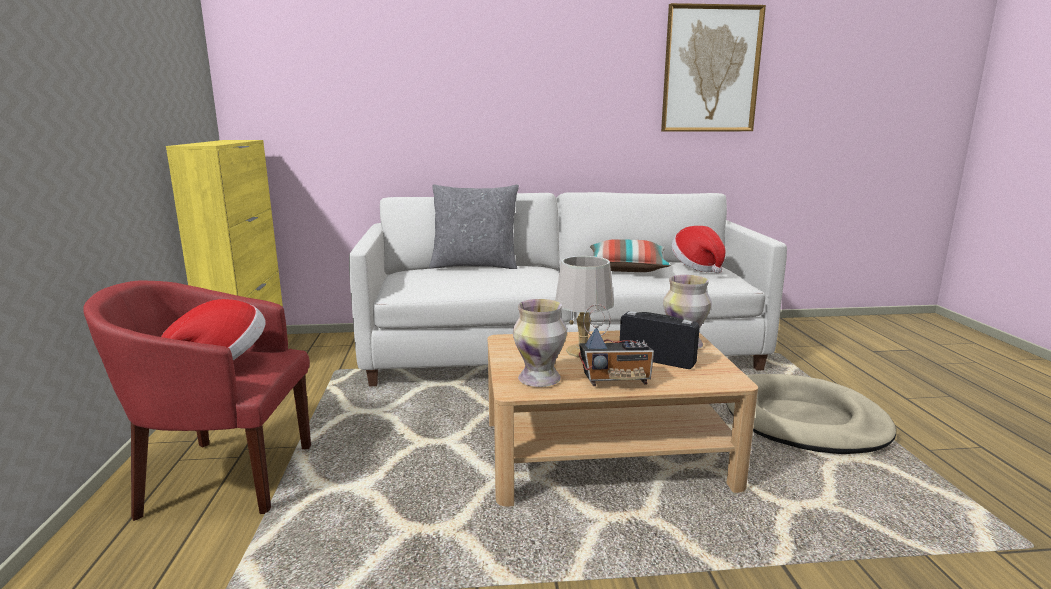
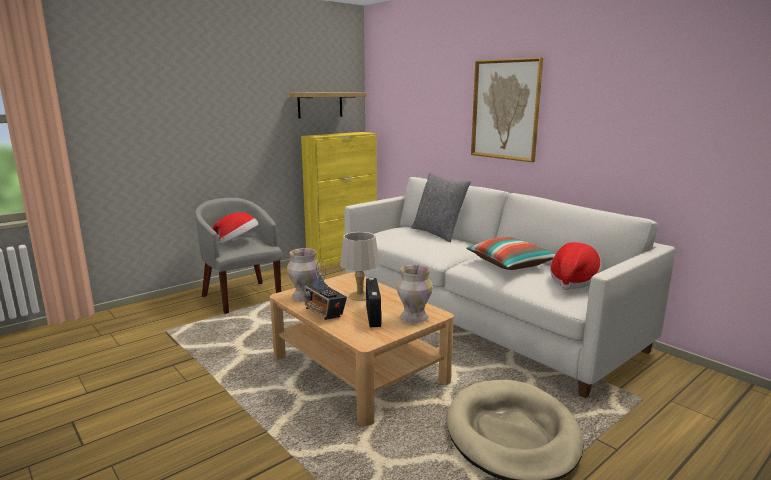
camera: 55 degrees right, 0 degrees up
(173, 87) = (320, 105): none -> shelf
(222, 477) = (241, 296): red armchair -> grey armchair
(711, 69) = (678, 91): picture -> picture (505, 109)

